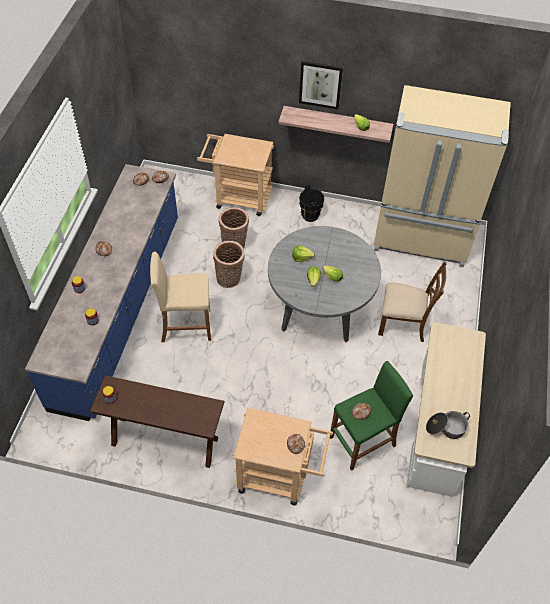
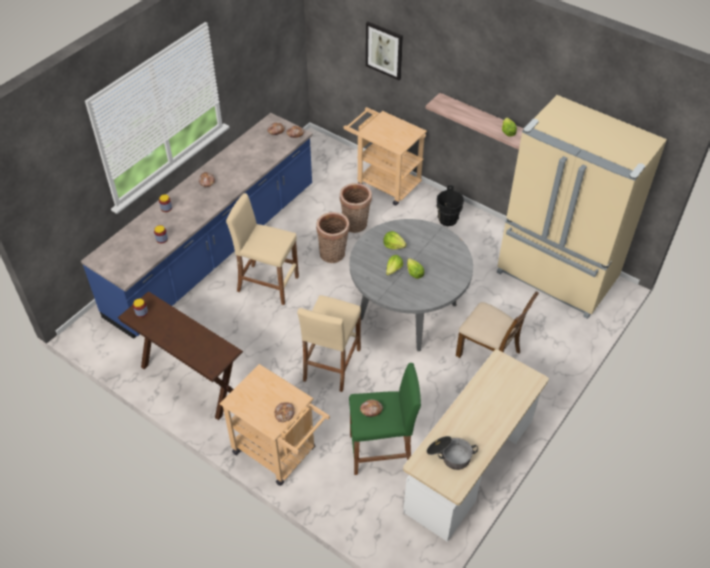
camera: 25 degrees right, 5 degrees down
(281, 380) = (331, 365): none -> beige stool
(320, 84) = (476, 76): picture -> picture (384, 50)

